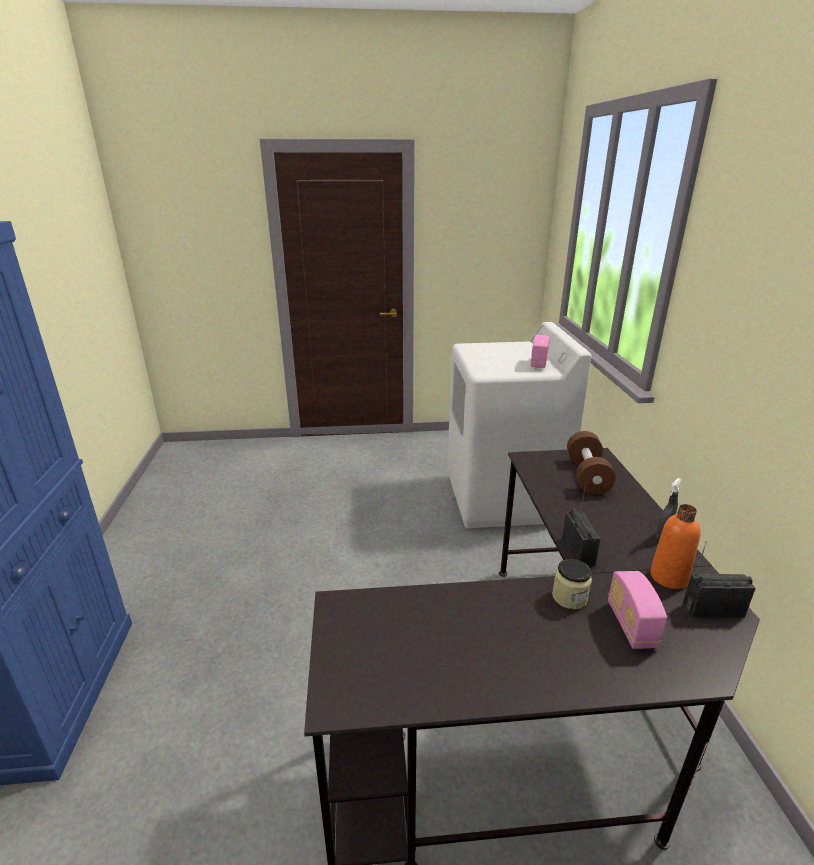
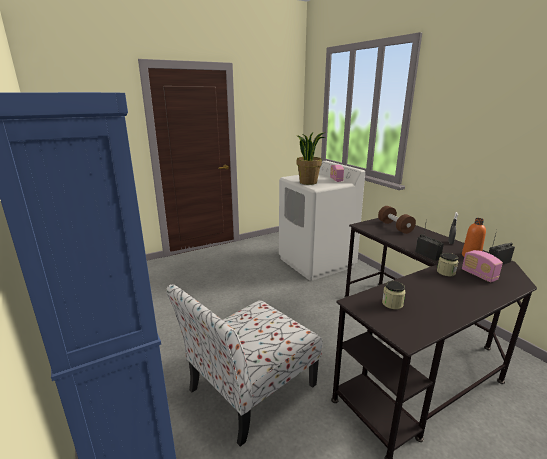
camera: 25 degrees left, 5 degrees down
(240, 674) = (250, 389): none -> chair
(392, 628) = (392, 304): none -> jar
(484, 361) = (308, 182): none -> potted plant

